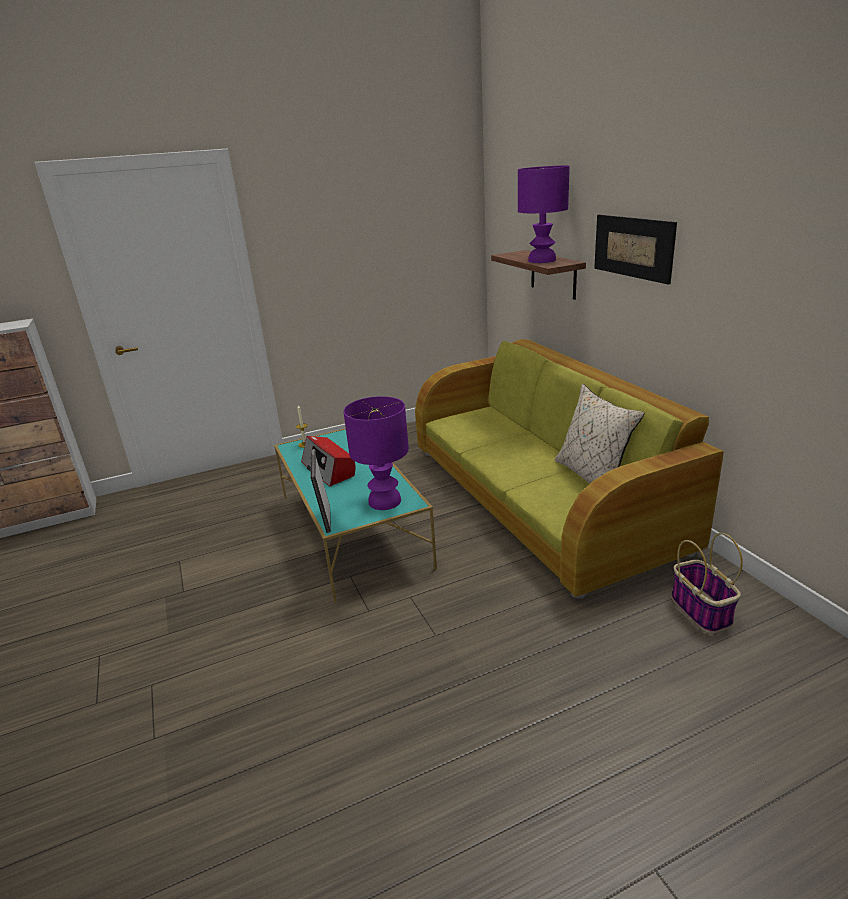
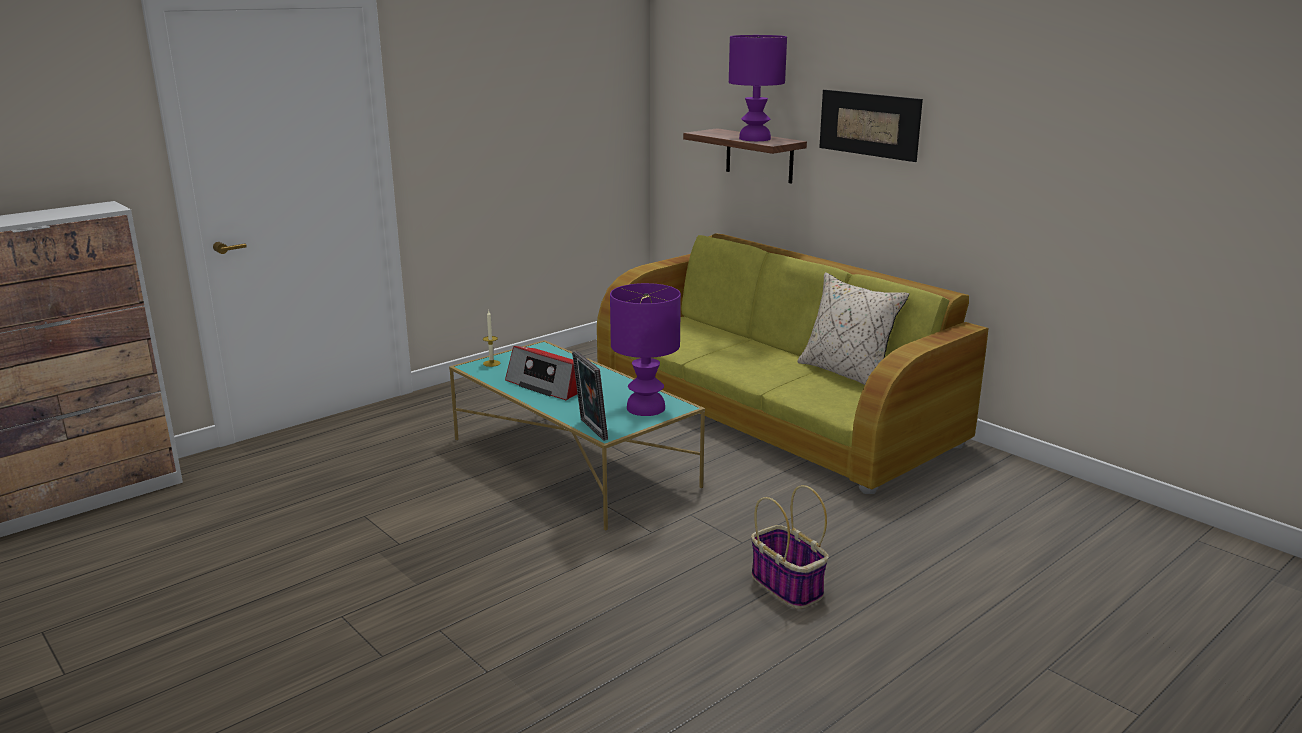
camera: 20 degrees left, 5 degrees down
(702, 610) = (992, 489): basket -> basket (788, 586)

